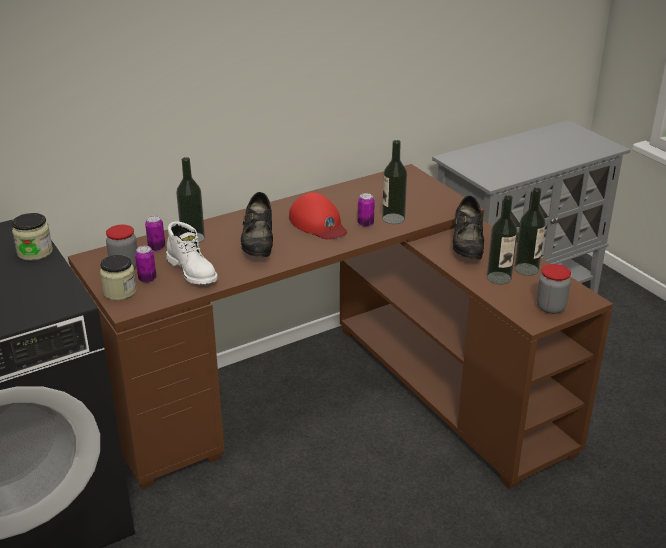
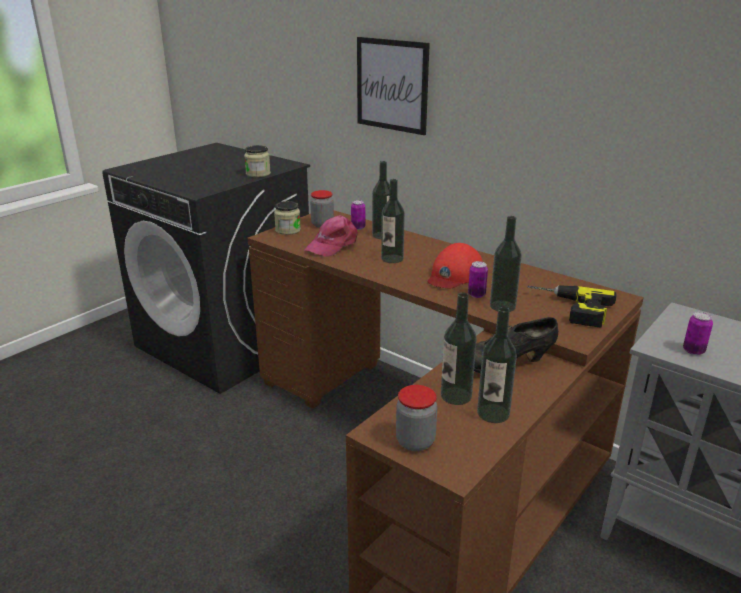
camera: 70 degrees right, 5 degrees down
(142, 74) = (392, 85): none -> picture
(147, 279) = (310, 234): can -> can (693, 351)
(193, 271) = (332, 245): white boot -> pink cap
(258, 245) = (392, 259): black shoe -> bottle
(414, 195) = (568, 309): none -> power drill

